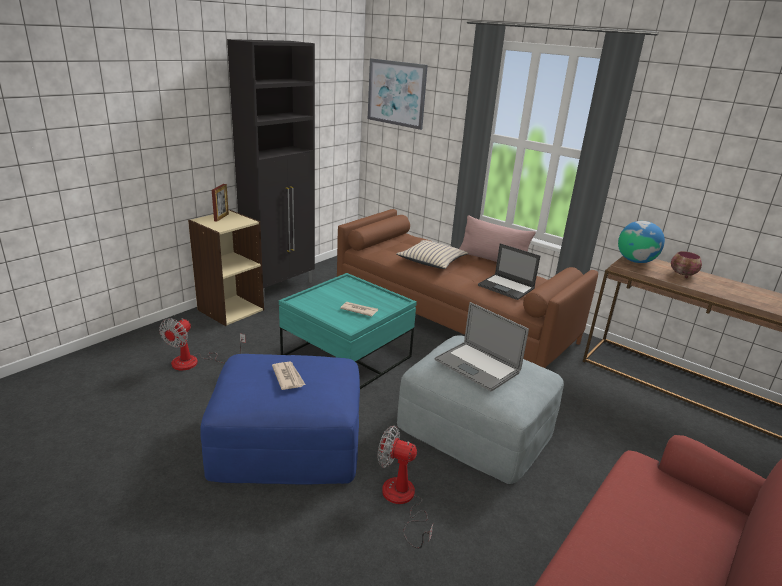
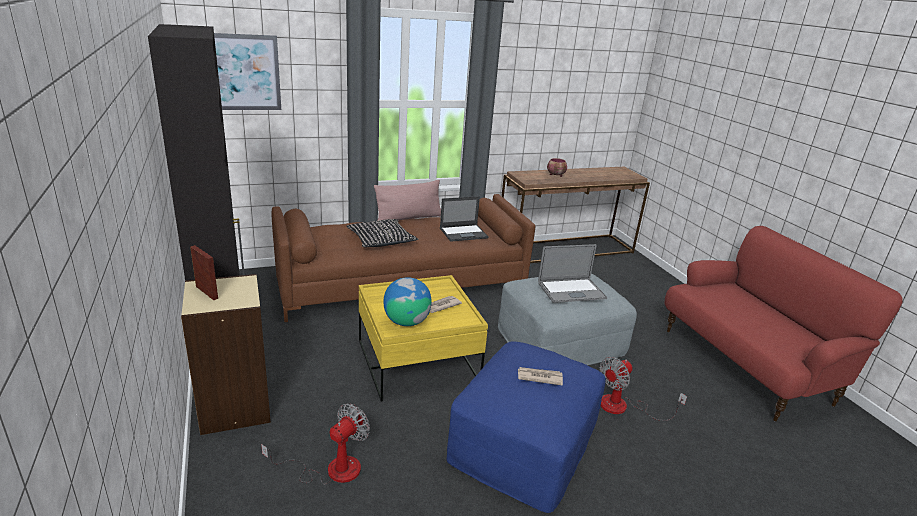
camera: 60 degrees left, 0 degrees up
(195, 362) = (331, 469): fan -> fan turned 105 degrees counterclockwise
(347, 357) = (417, 362): turquoise coffee table -> yellow coffee table
(432, 261) = (381, 240): beige pillow -> black pillow
(635, 261) = (525, 176): globe -> globe (406, 322)

